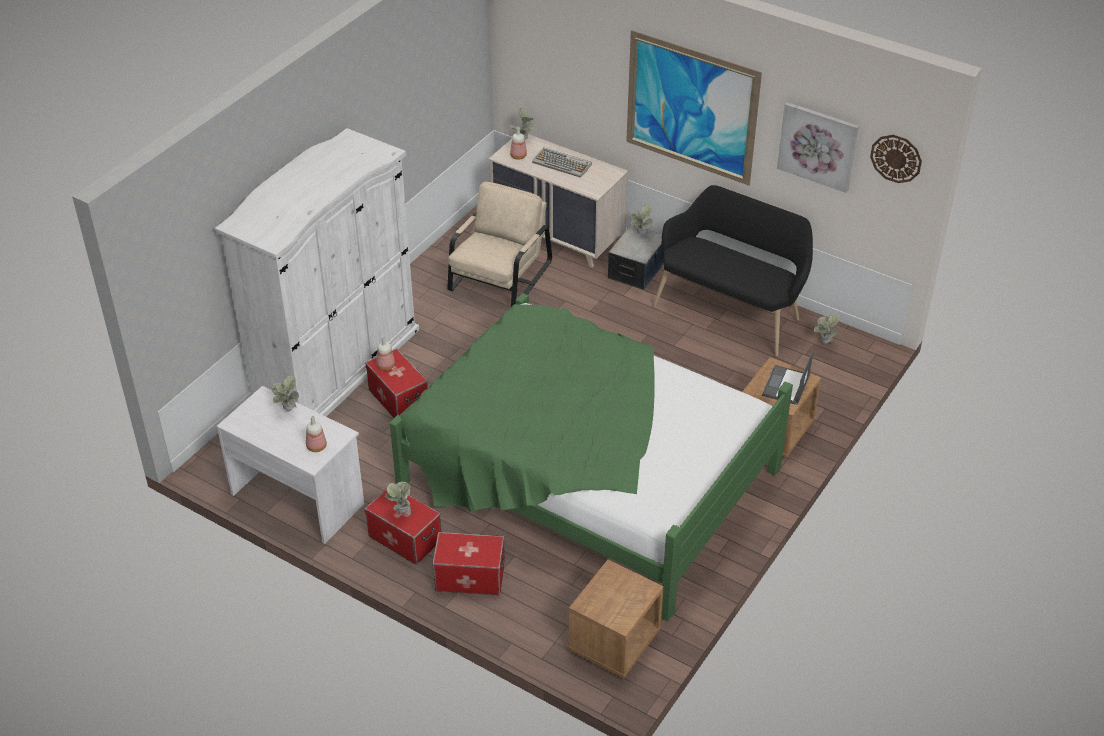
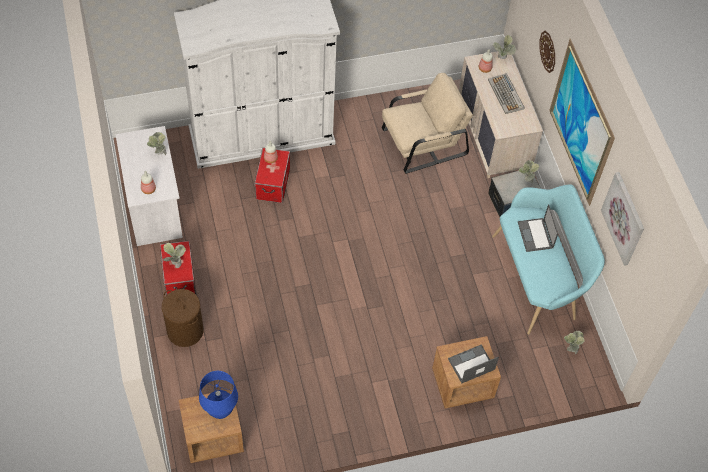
camera: 40 degrees right, 15 degrees up
(469, 577) = (185, 331): storage box -> brown laundry basket
(586, 477) = (317, 321): green bed -> none
(620, 584) = (220, 410): none -> blue table lamp
(713, 256) = (535, 235): none -> laptop
(731, 311) = (539, 278): black bench -> turquoise bench
(896, 158) = (654, 271): wall clock -> wall clock (548, 51)

